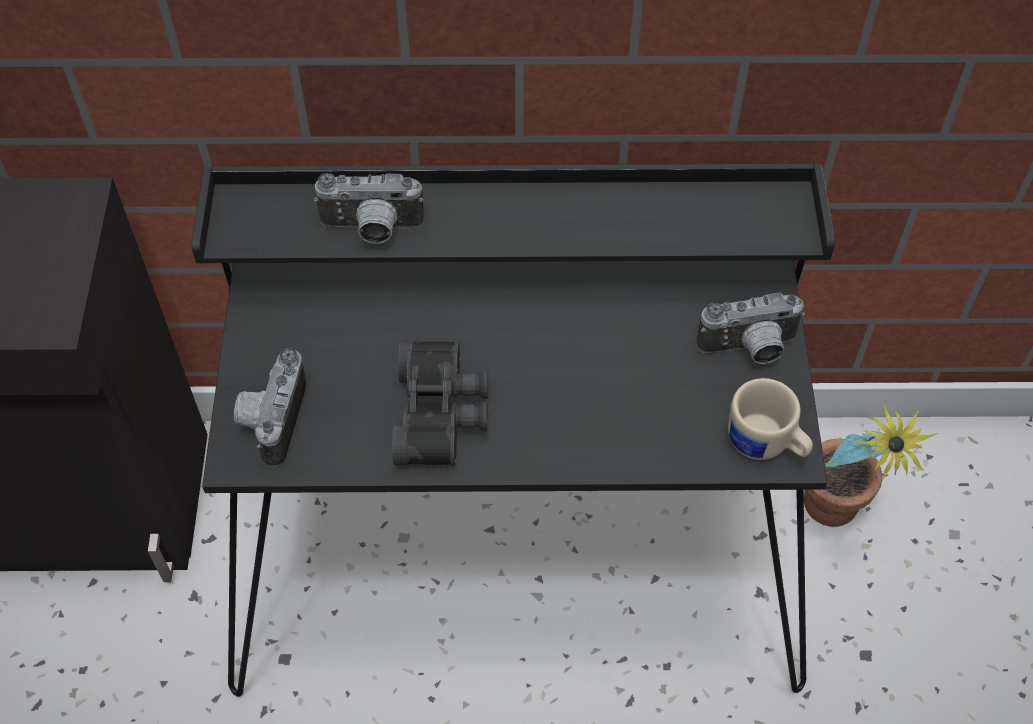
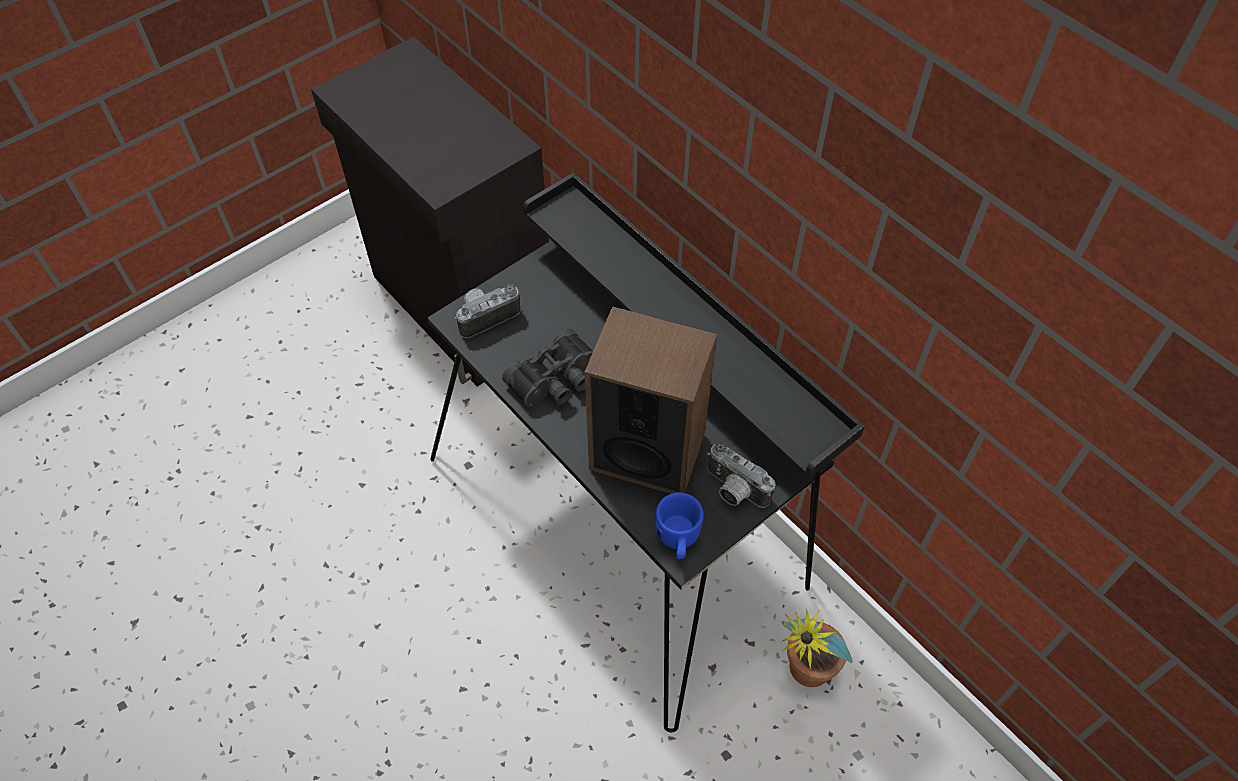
camera: 50 degrees right, 0 degrees up
(371, 230) = (609, 264): camera -> none
(626, 392) = (647, 451): none -> speaker
(766, 445) = (677, 539): beige mug -> blue mug

